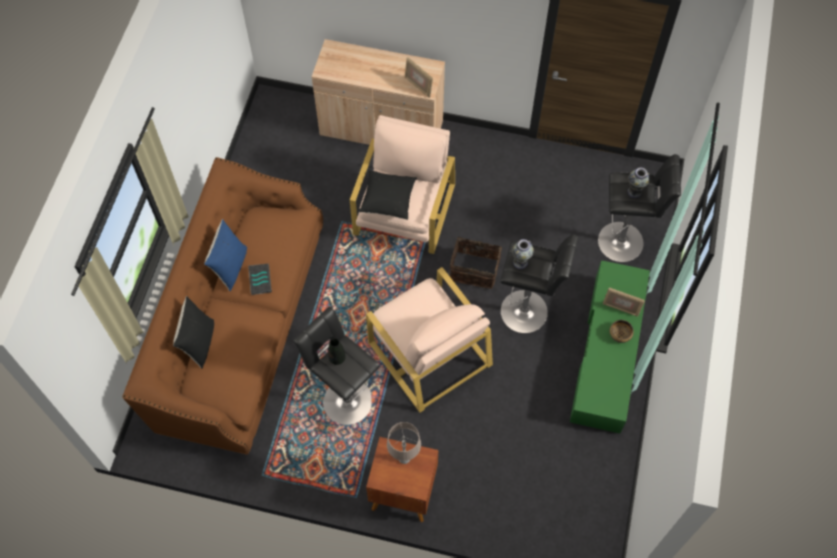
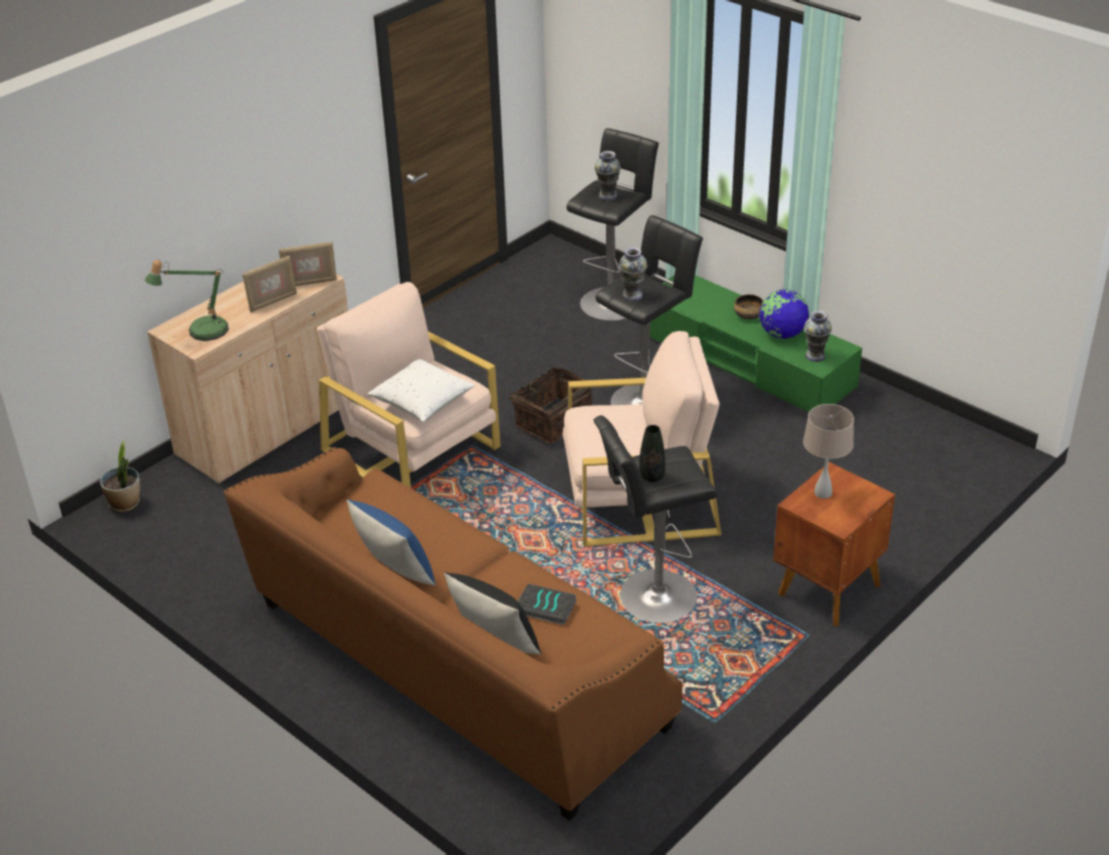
camera: 60 degrees left, 25 degrees down
(259, 280) = (444, 549): book -> book (544, 608)
(282, 103) = (125, 503): none -> potted plant
(339, 63) = (201, 331): none -> table lamp
(388, 200) = (422, 403): black pillow -> white pillow
(597, 395) = (815, 356): none -> vase
(610, 364) = (782, 334): none -> globe
(620, 308) = (715, 303): picture frame -> picture frame (272, 302)

